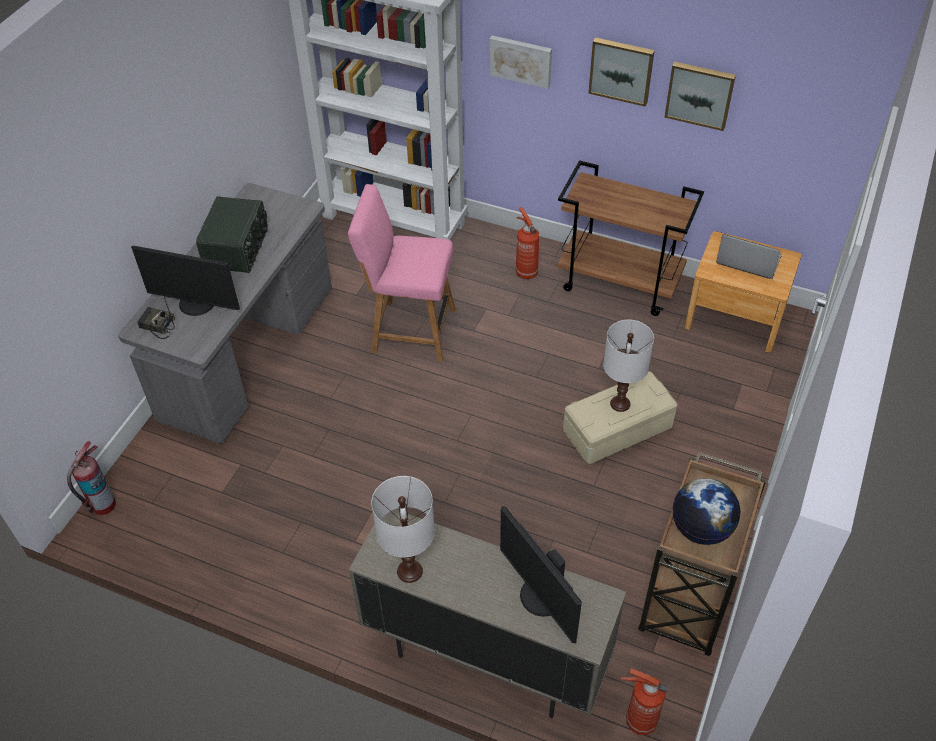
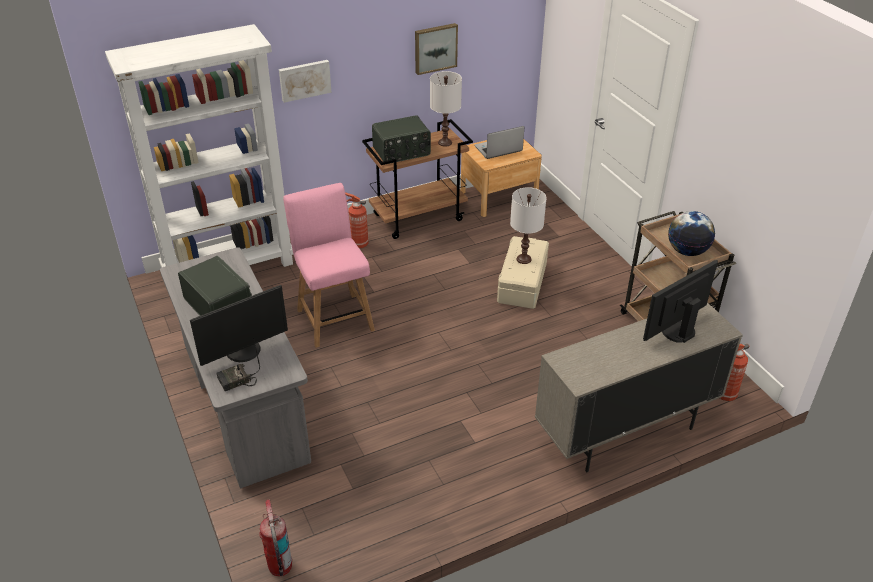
camera: 50 degrees left, 10 degrees down
(409, 330) = (334, 317): pink chair -> pink chair turned 105 degrees clockwise
(410, 571) = (605, 371): white table lamp -> white table lamp (445, 142)
(540, 597) = (676, 330): monitor -> monitor turned 135 degrees clockwise
(607, 198) = (402, 152): none -> radio
(621, 70) = (380, 54): picture -> none

